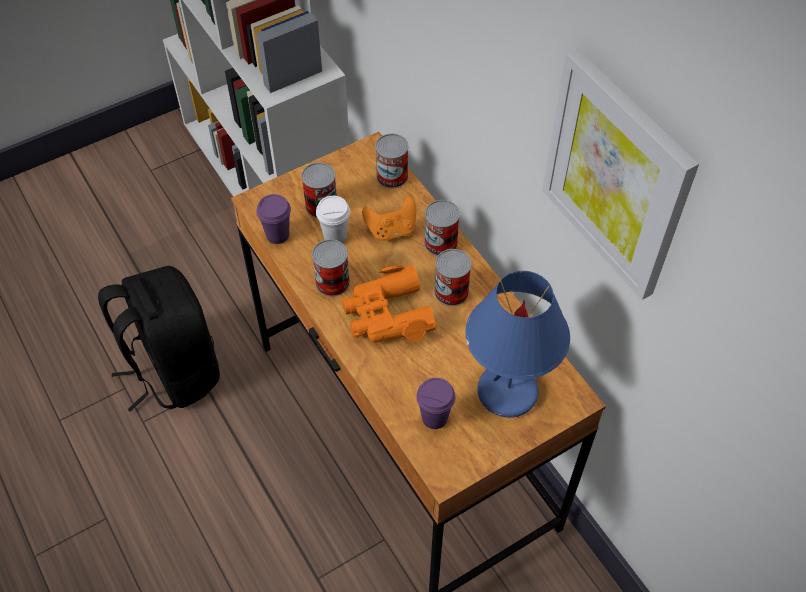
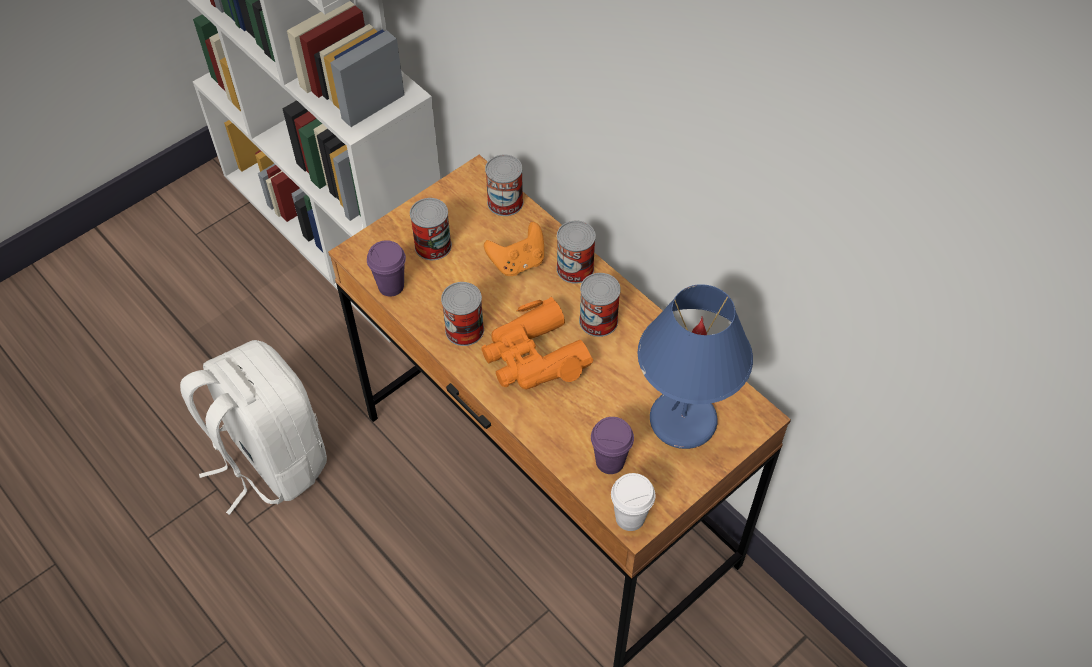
camera: 10 degrees left, 0 degrees up
(173, 370) = (270, 459): black backpack -> white backpack
(335, 236) = (456, 278): white cup -> white cup (630, 517)
(617, 176) = (788, 168): picture -> none

